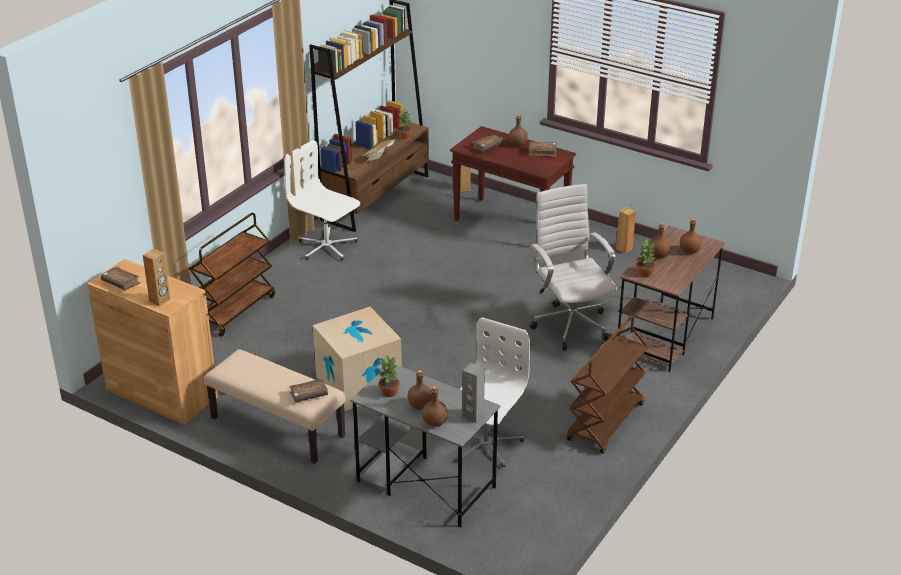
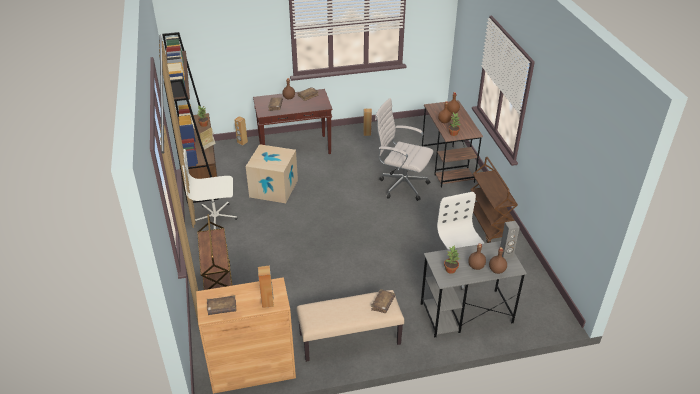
camera: 45 degrees left, 5 degrees up
(359, 383) = (352, 283): cardboard box -> cardboard box (273, 188)

